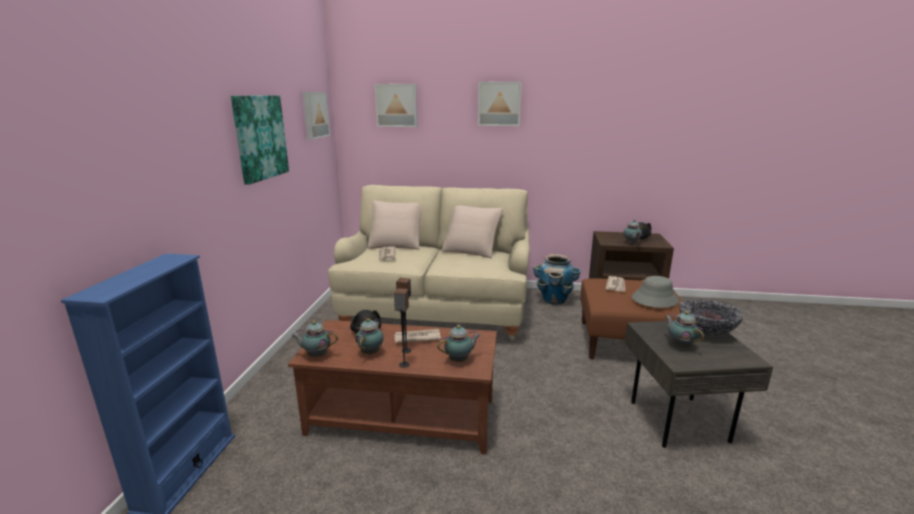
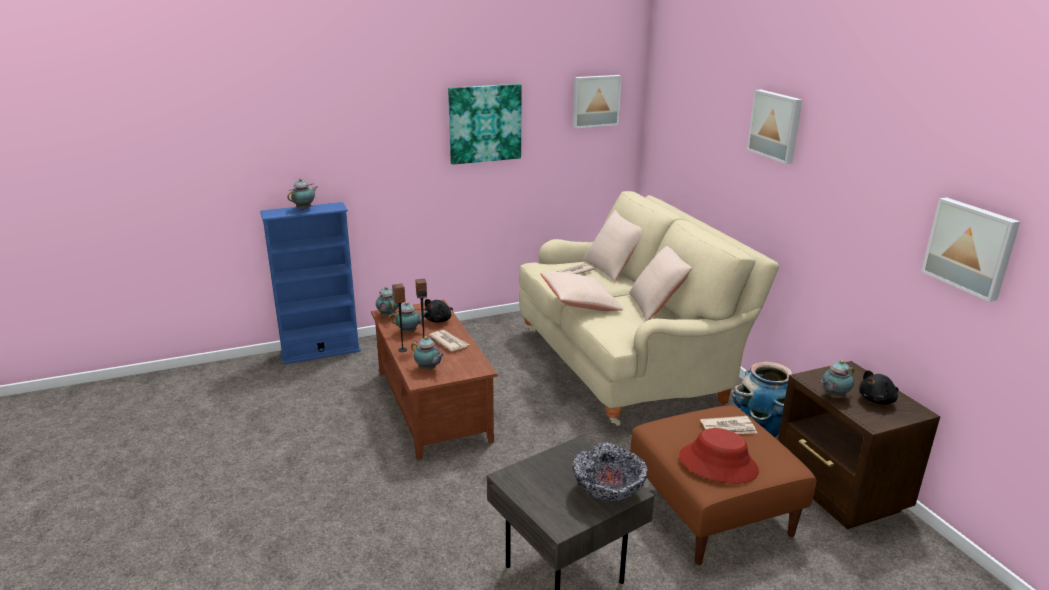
camera: 60 degrees right, 5 degrees up
(397, 105) = (689, 102): picture -> picture (971, 247)
(436, 268) = (580, 303): none -> beige pillow
(654, 299) = (718, 463): grey hat -> red hat
(679, 345) = (550, 475): teapot -> teapot (305, 209)

